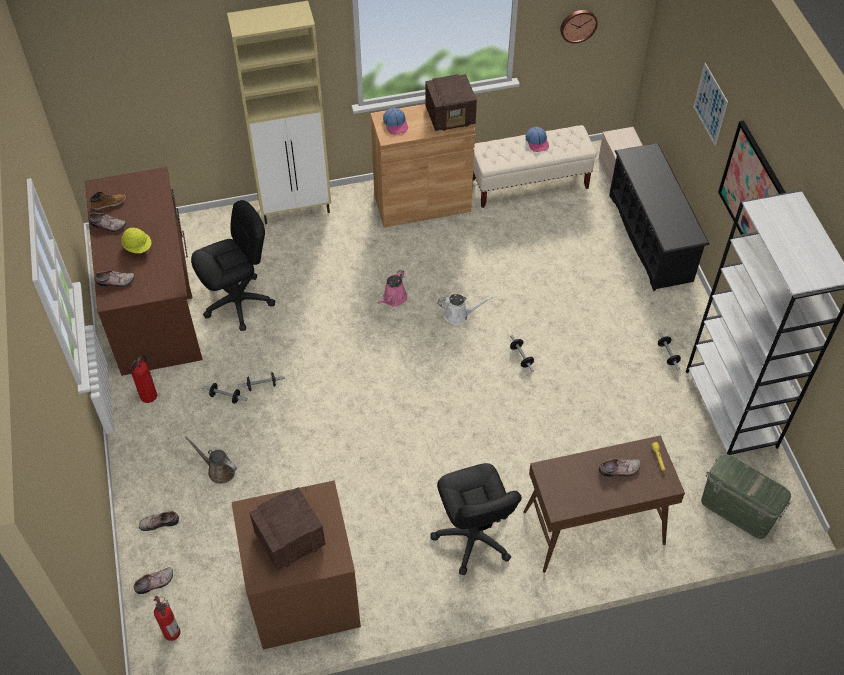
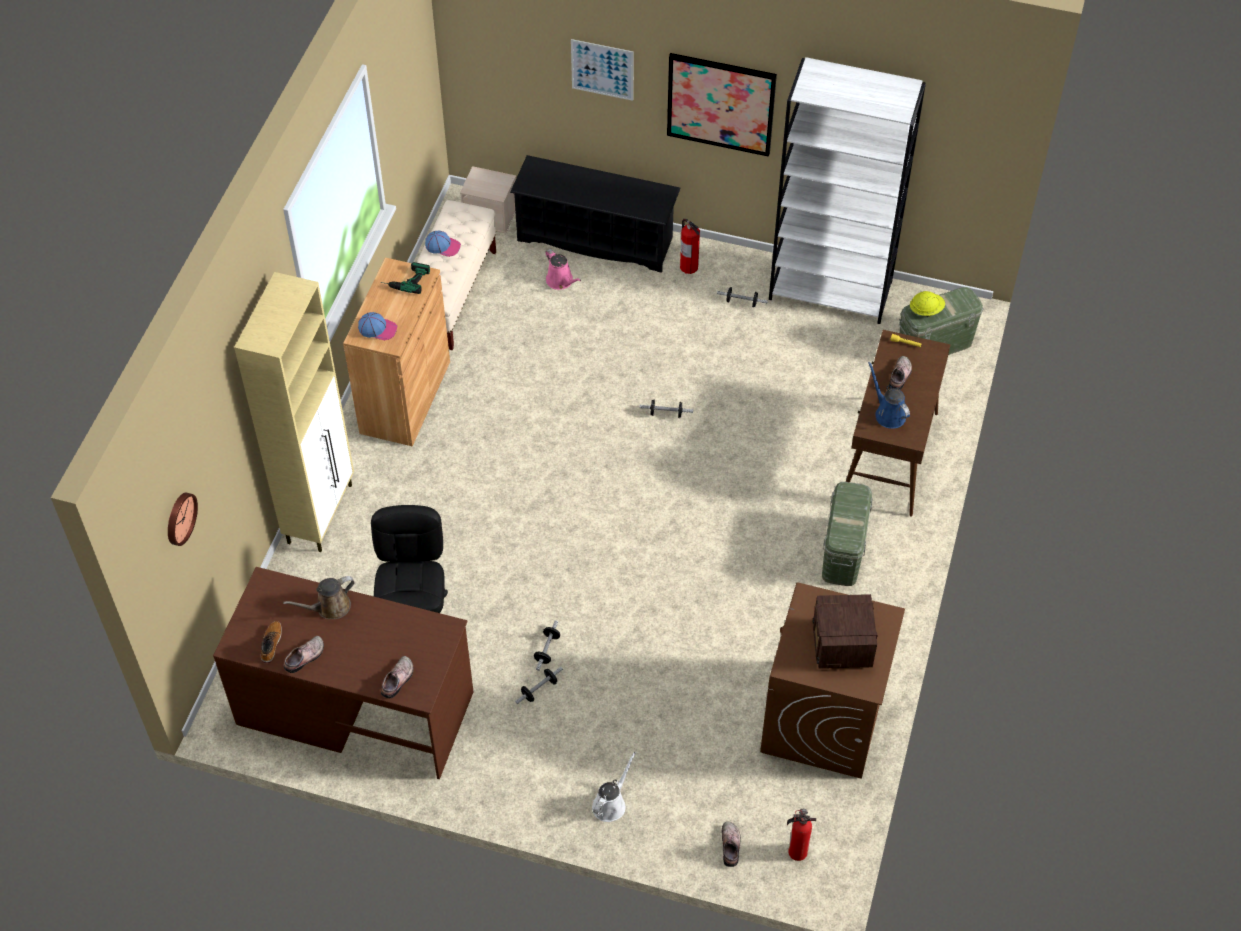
camera: 60 degrees left, 0 degrees up
(138, 247) = (362, 640): yellow hard hat -> yellow hard hat (926, 310)
(148, 395) = (486, 762): fire extinguisher -> fire extinguisher (688, 266)
(159, 522) = (659, 814): shoe -> none
(219, 470) = (630, 733): brown watering can -> brown watering can (329, 607)
(393, 299) = (517, 483): pink watering can -> pink watering can (561, 281)
(451, 116) = (405, 279): radio -> power drill
(459, 315) = (578, 438): white watering can -> white watering can (611, 803)
(473, 537) = (843, 552): black office chair -> green storage box
(572, 478) = (888, 413): none -> blue watering can
(578, 25) = (405, 106): wall clock -> wall clock (179, 518)

